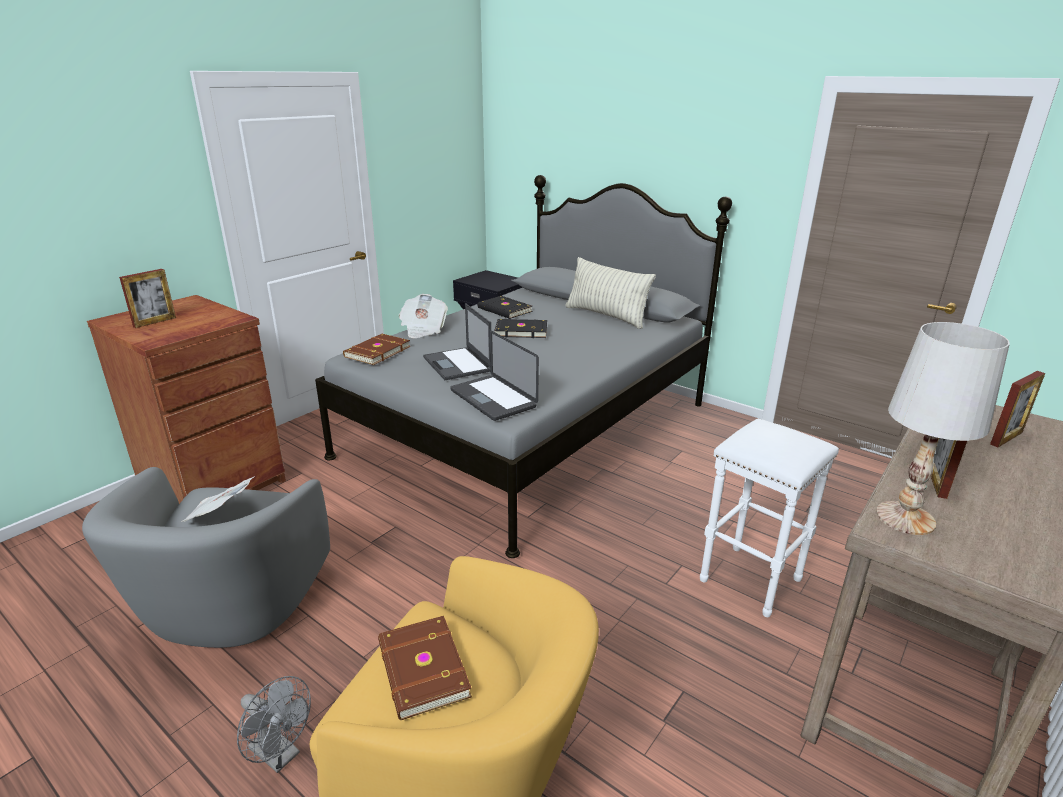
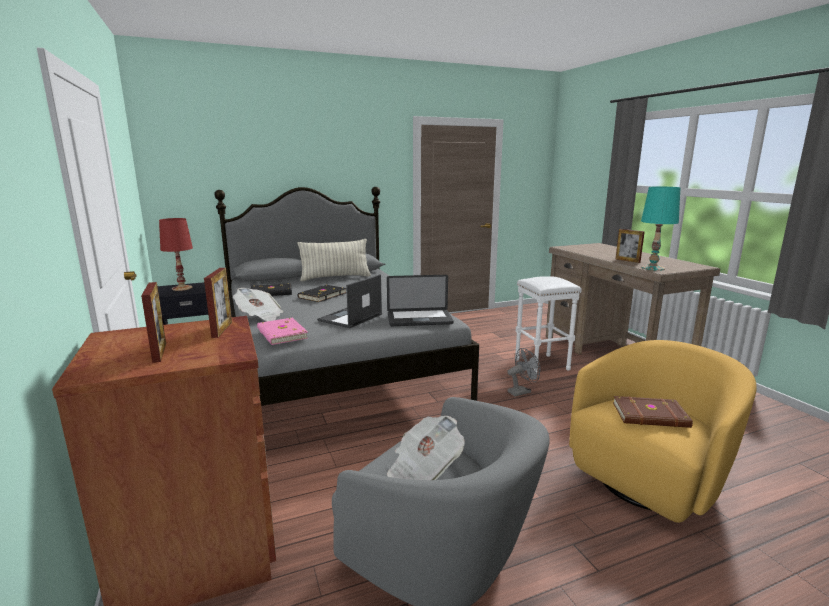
camera: 60 degrees left, 10 degrees down
(280, 755) = (623, 552): grey fan -> grey fan (522, 391)
(376, 352) = (281, 334): brown book -> pink book
(458, 364) = (350, 318): laptop -> laptop turned 120 degrees clockwise
(491, 278) = (182, 288): none -> red table lamp
(904, 518) = (652, 268): white table lamp -> turquoise table lamp
(1006, 438) = (598, 249): picture frame -> picture frame (222, 329)

